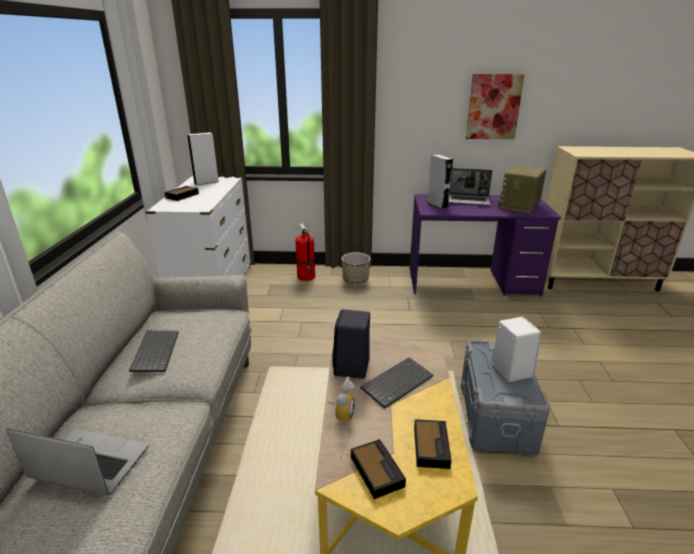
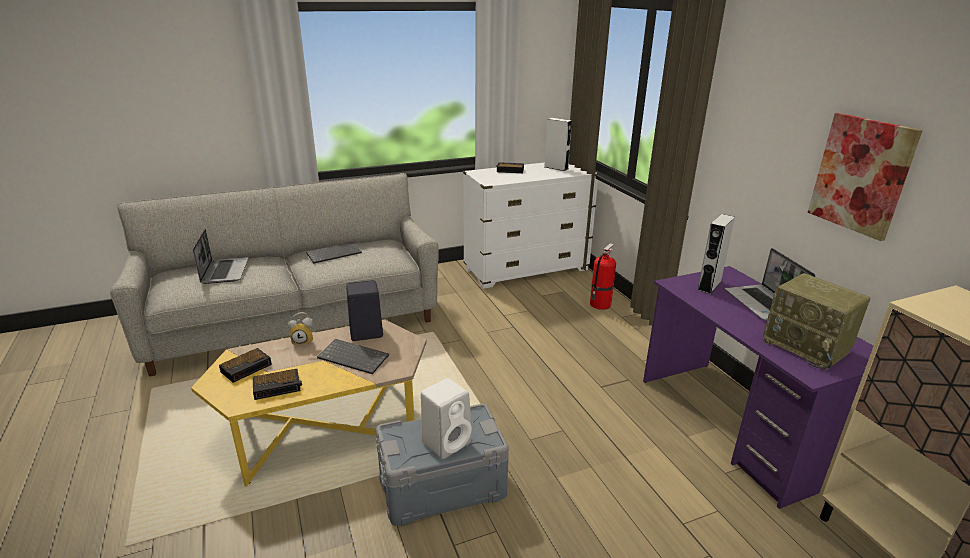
camera: 65 degrees right, 0 degrees up
(355, 279) = (629, 334): planter -> none
(519, 206) = (807, 347): radio -> radio turned 135 degrees counterclockwise

